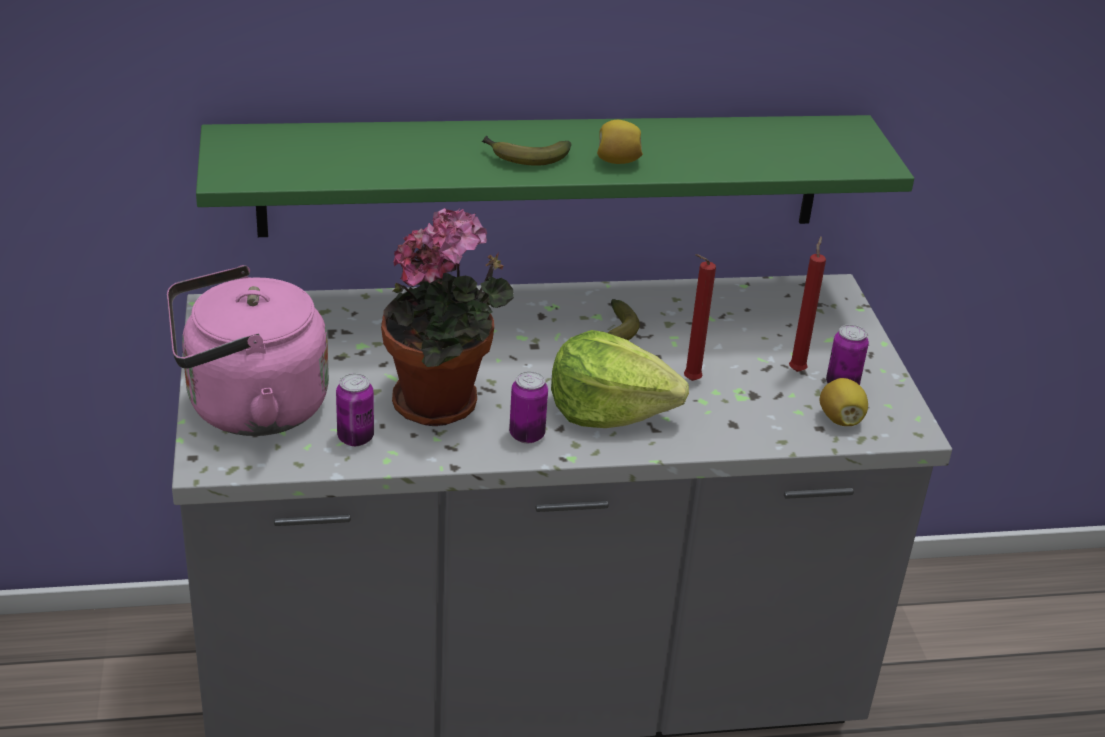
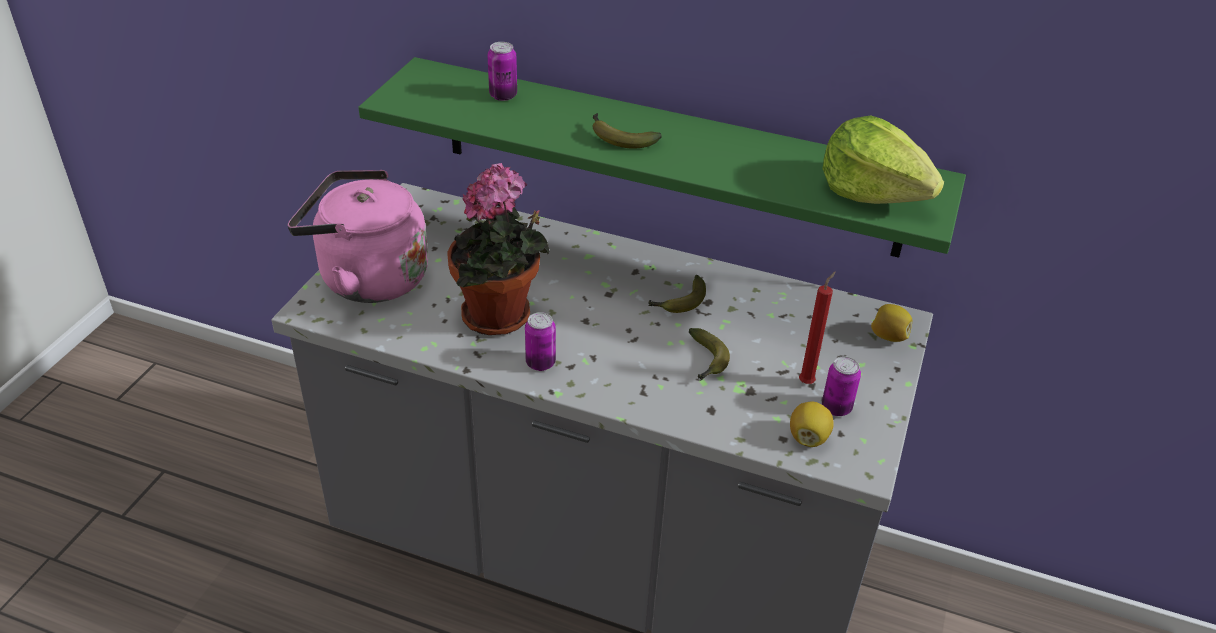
camera: 30 degrees right, 5 degrees up
(355, 438) = (418, 324): can -> can (503, 95)
(609, 410) = (620, 364): lettuce -> lettuce (872, 192)
(617, 161) = (692, 160): lemon -> lemon (888, 336)
(689, 381) = (706, 361): red candle -> banana

